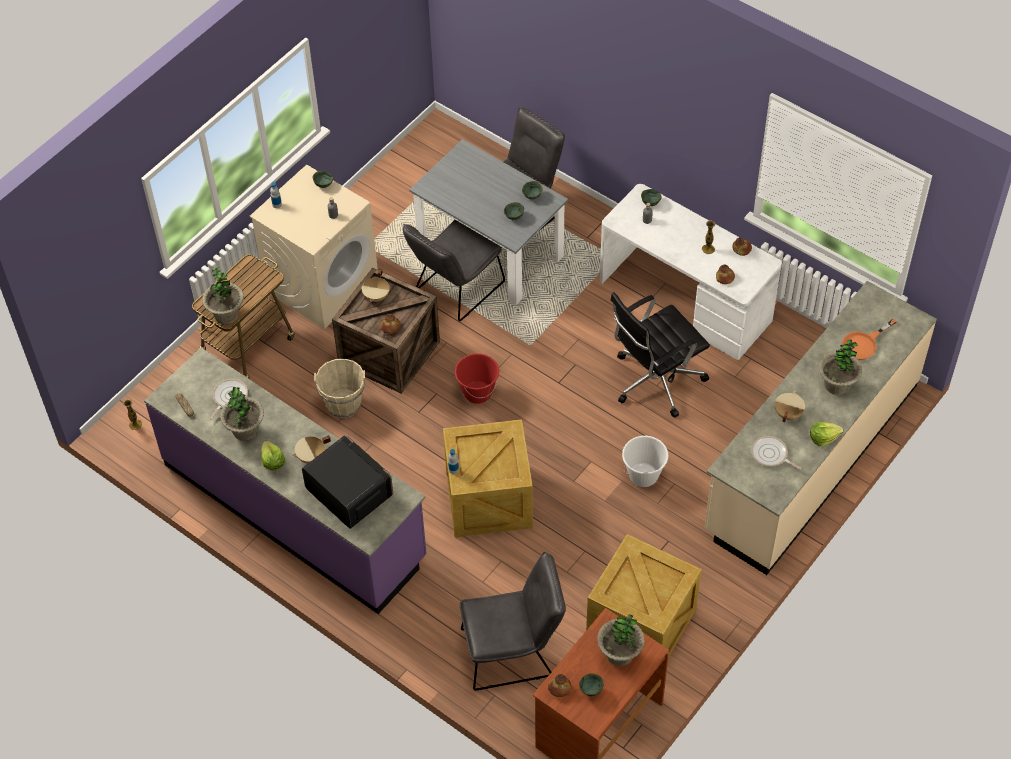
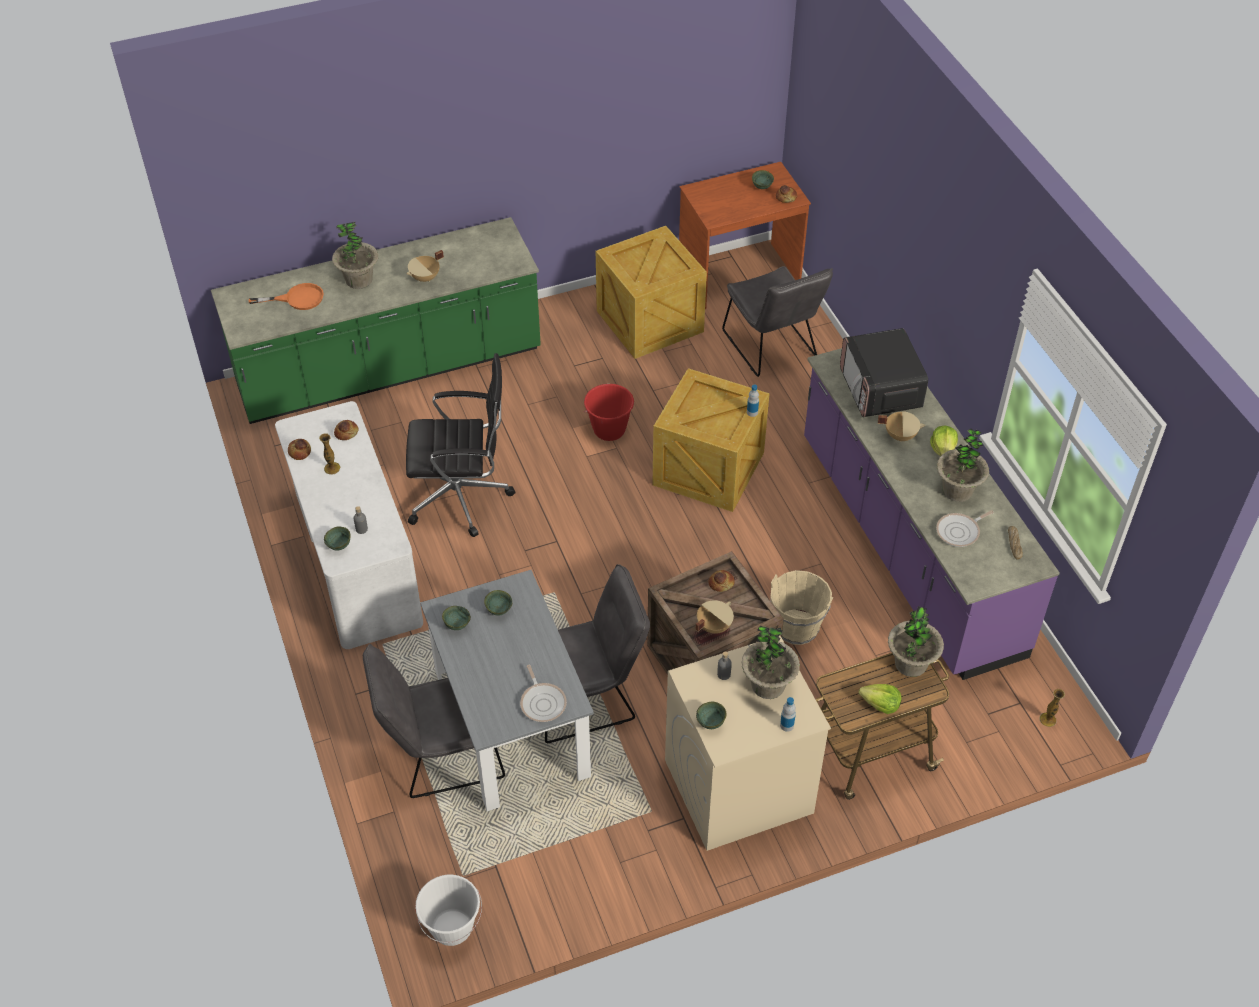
camera: 150 degrees left, 5 degrees down
(477, 392) = (646, 571): red bucket -> red bucket (609, 430)
(513, 651) = (772, 348): grey chair -> grey chair turned 135 degrees counterclockwise
(619, 654) = (721, 198): potted plant -> potted plant (768, 685)
(643, 475) = (549, 423): white bucket -> white bucket (452, 927)
(771, 455) = (472, 256): frying pan -> frying pan (543, 702)
(811, 457) = (389, 369): beige counter -> green counter
(823, 437) = (415, 249): lettuce -> lettuce (880, 705)

